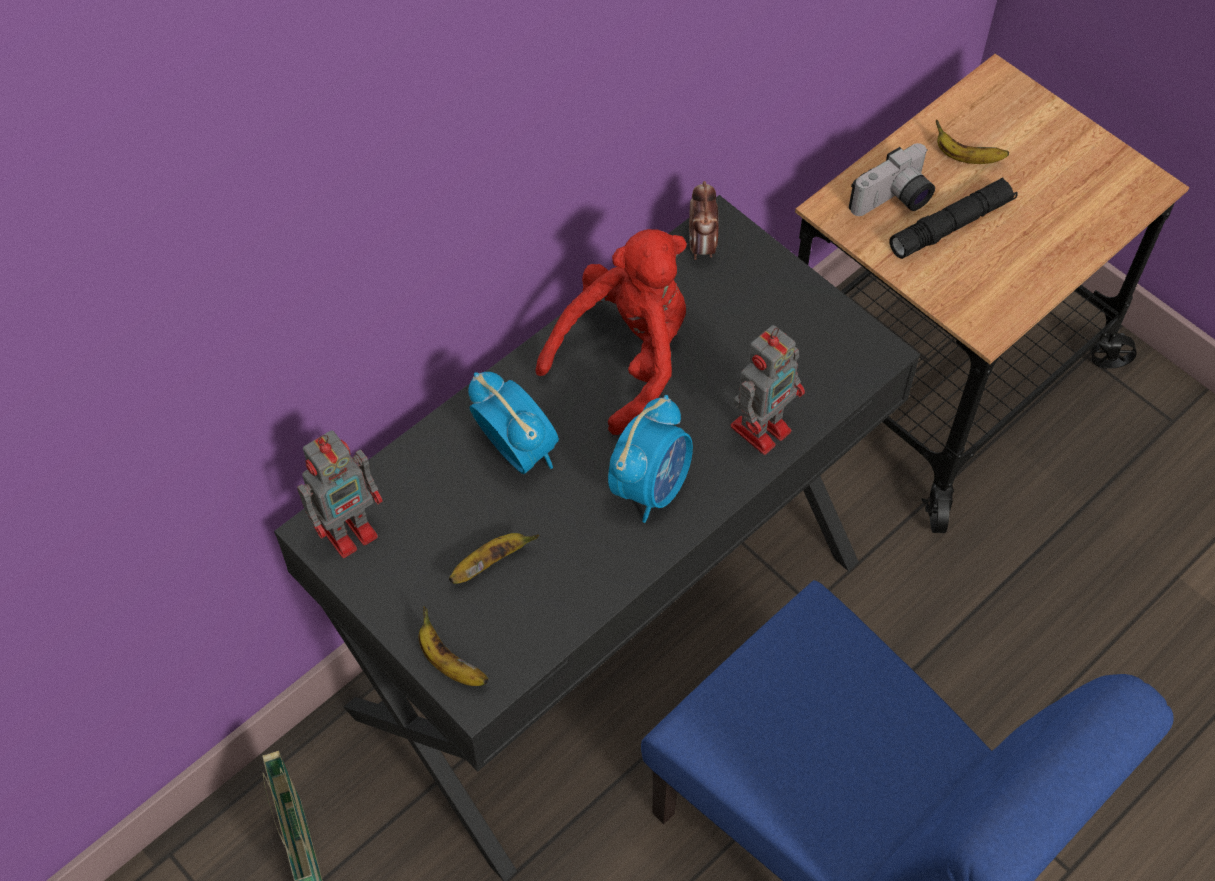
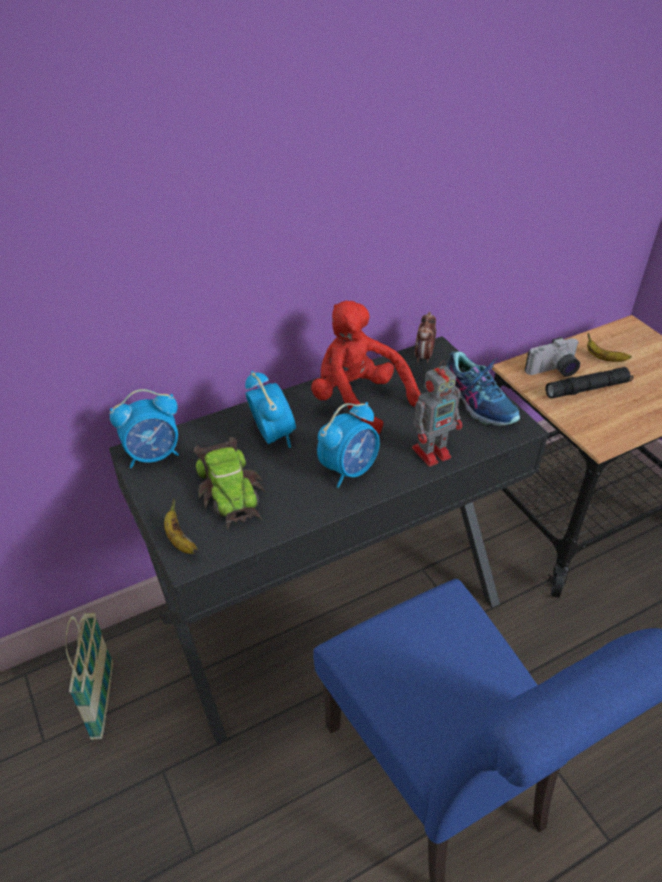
camera: 15 degrees right, 15 degrees down
(350, 528) = (153, 455): toy robot -> alarm clock
(490, 563) = (230, 490): banana -> toy car
(626, 357) = (358, 401): red plush toy -> red plush toy turned 105 degrees counterclockwise
(806, 318) = (478, 402): none -> shoe

